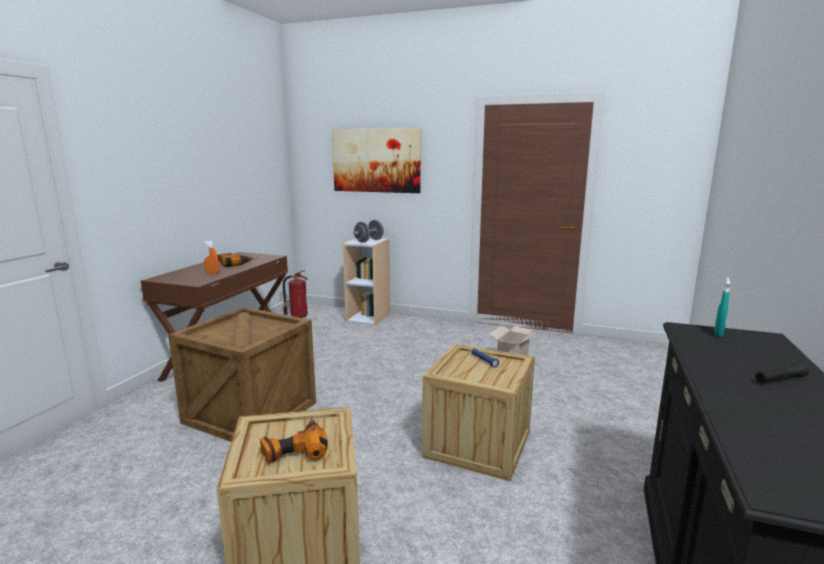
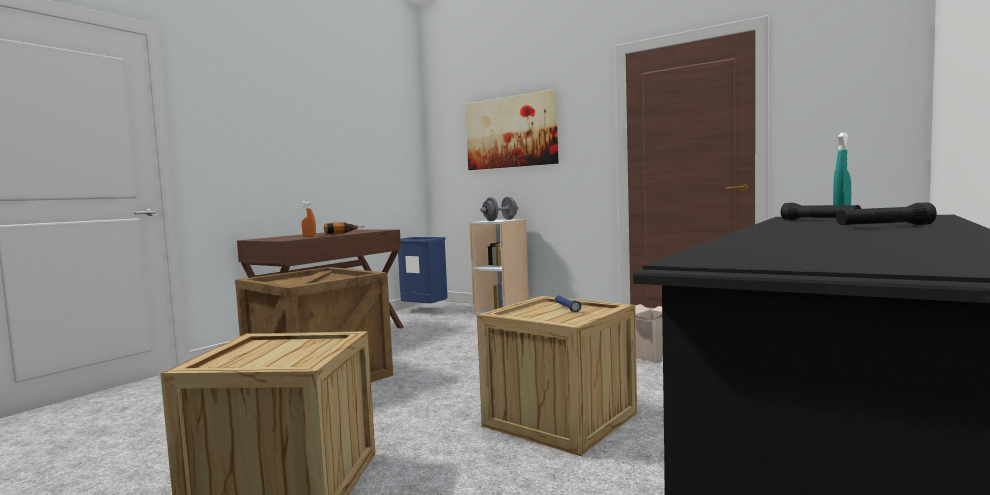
camera: 15 degrees right, 10 degrees down
(294, 448) = (275, 355): power drill -> none
(298, 316) = (424, 310): fire extinguisher -> blue trash can
(715, 347) = (819, 220): none -> black flashlight

